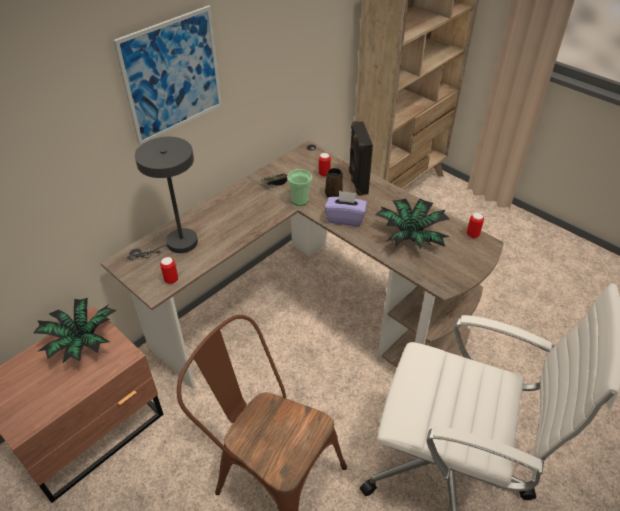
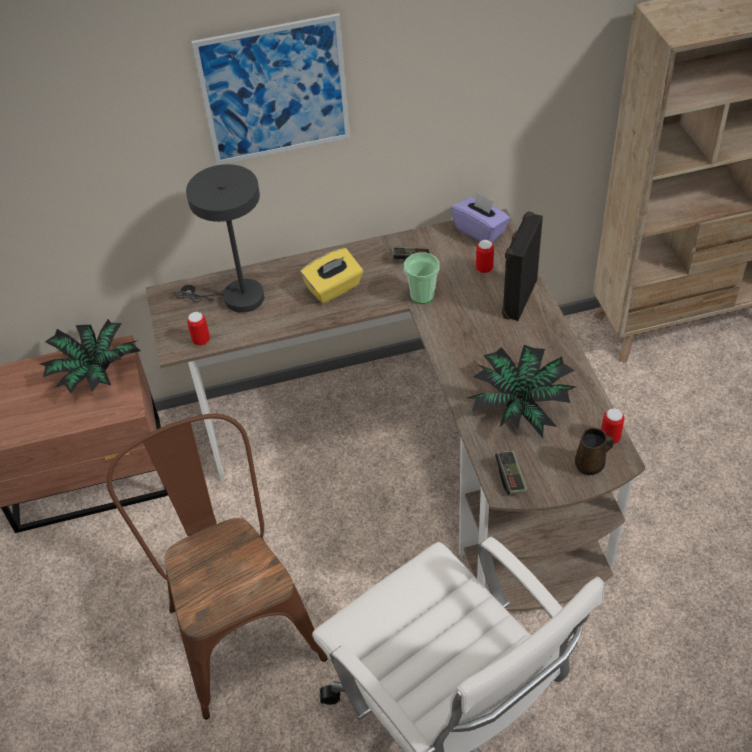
camera: 35 degrees right, 5 degrees up
(240, 216) = (334, 288): none -> yellow tissue box
(334, 194) = (473, 303): brown mug -> brown mug (591, 464)
(345, 218) = (459, 344): purple tissue box -> purple tissue box (480, 230)
(440, 278) = (511, 477): none -> game controller

